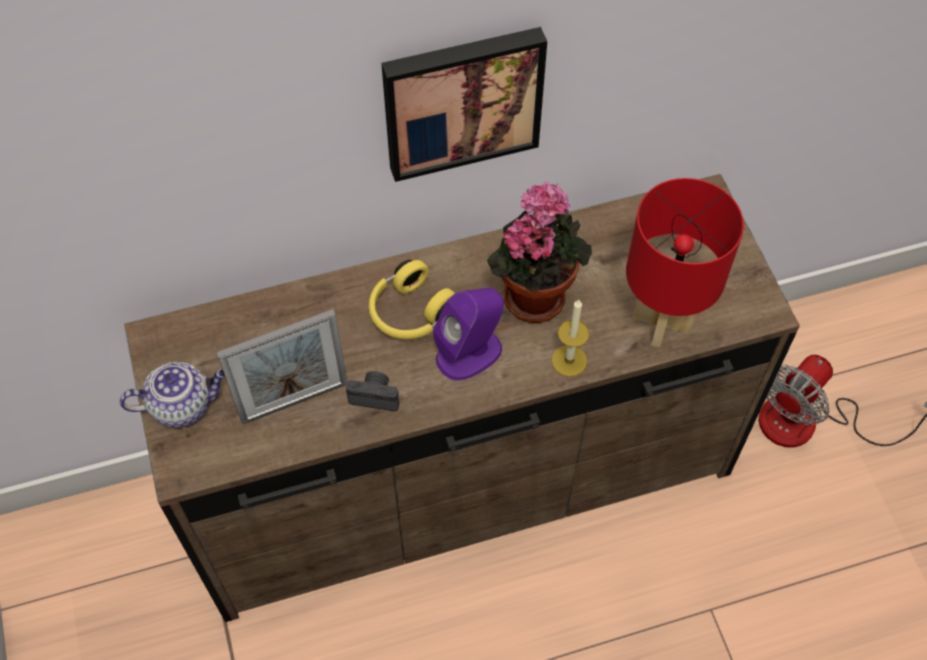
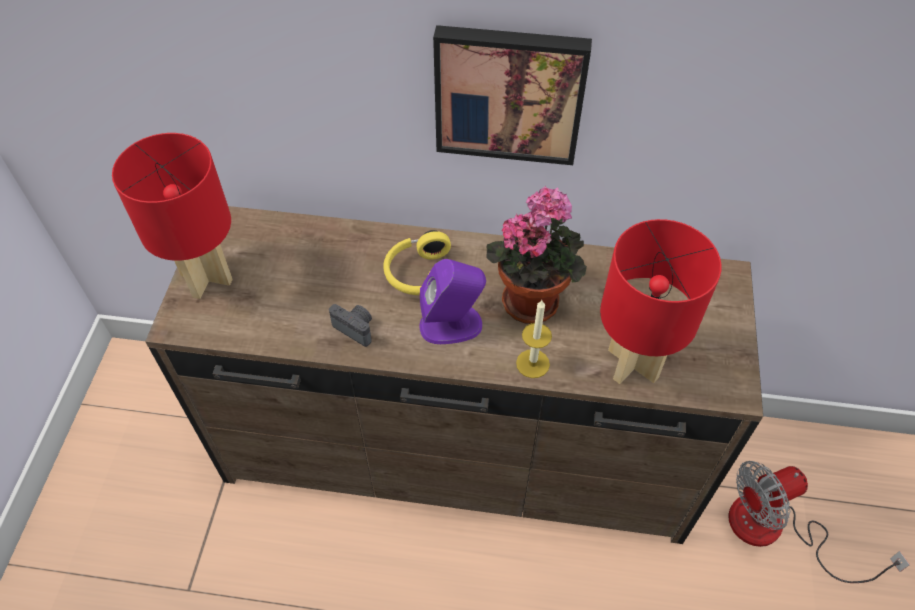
camera: 25 degrees right, 5 degrees down
(183, 405) = (208, 277): teapot -> red table lamp
(294, 402) = (291, 308): picture frame -> none

